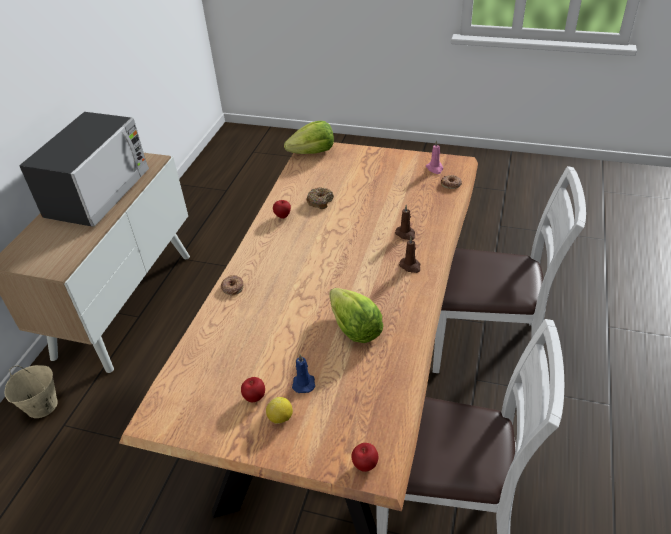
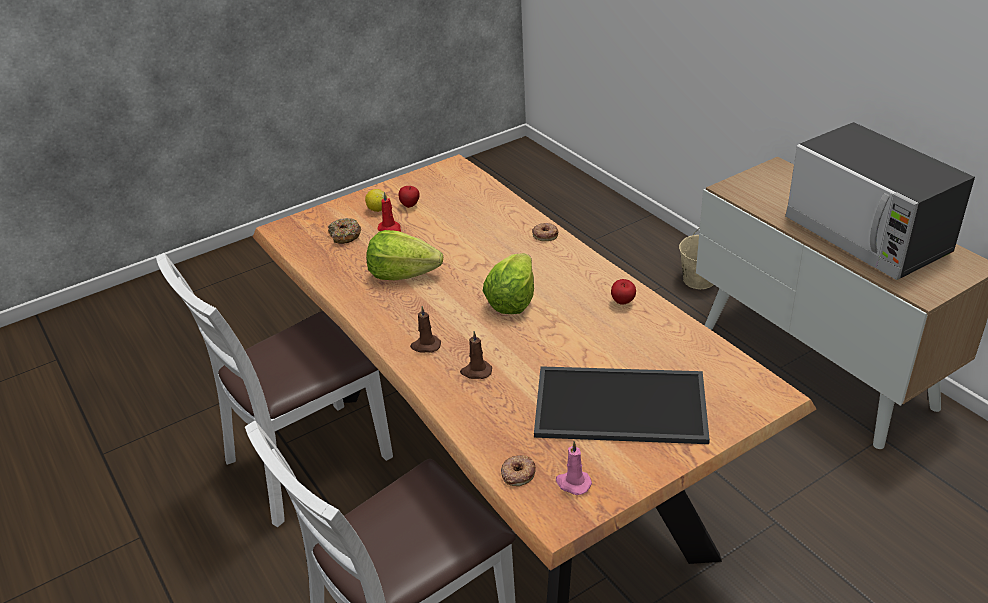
camera: 130 degrees right, 5 degrees down
(304, 383) = (390, 229): blue candle -> red candle
(313, 152) = (752, 389): lettuce -> lettuce (512, 300)
(320, 201) = (619, 341): donut -> donut (345, 236)
(365, 465) = (293, 226): apple -> none
(372, 179) = (618, 407): none -> tray

